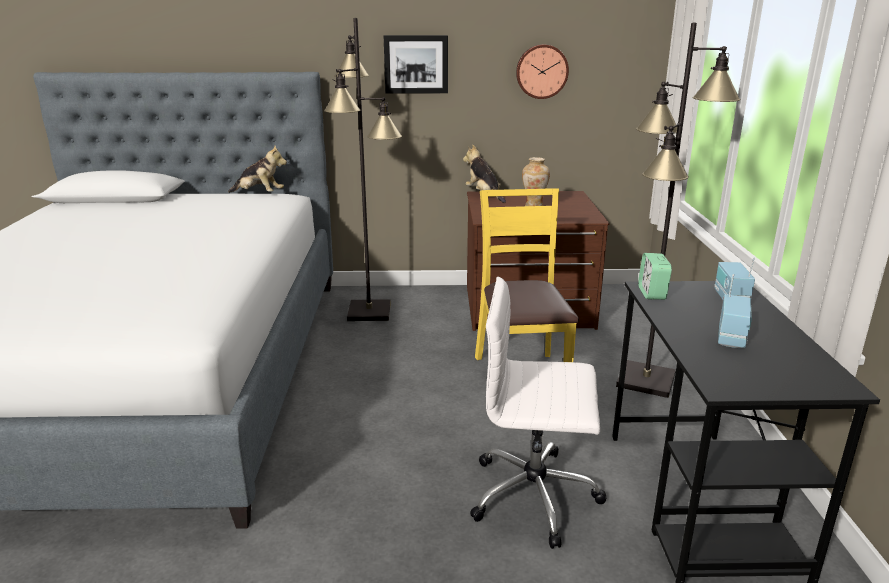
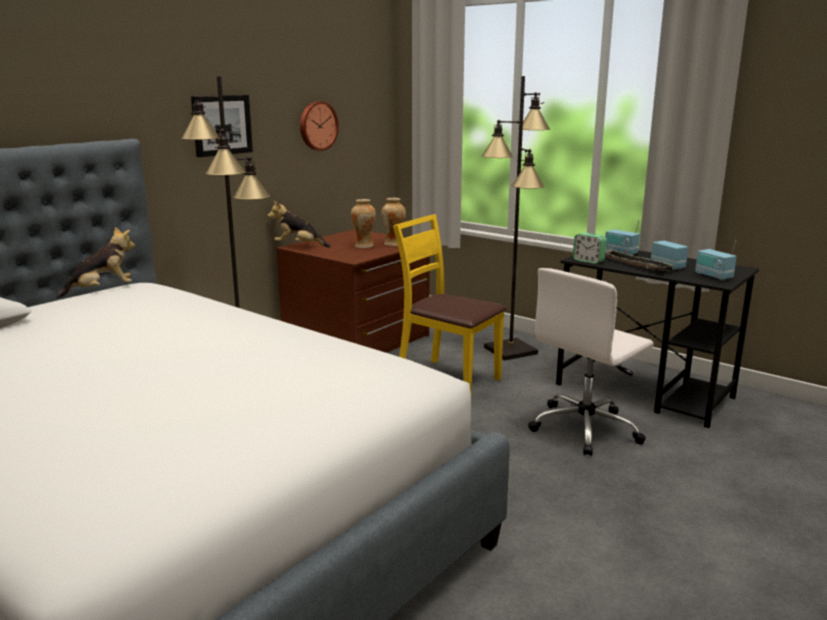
camera: 50 degrees left, 5 degrees down
(564, 215) = (393, 244): none -> vase
(692, 319) = (634, 265): none -> tray
(747, 376) = (713, 276): none -> radio

